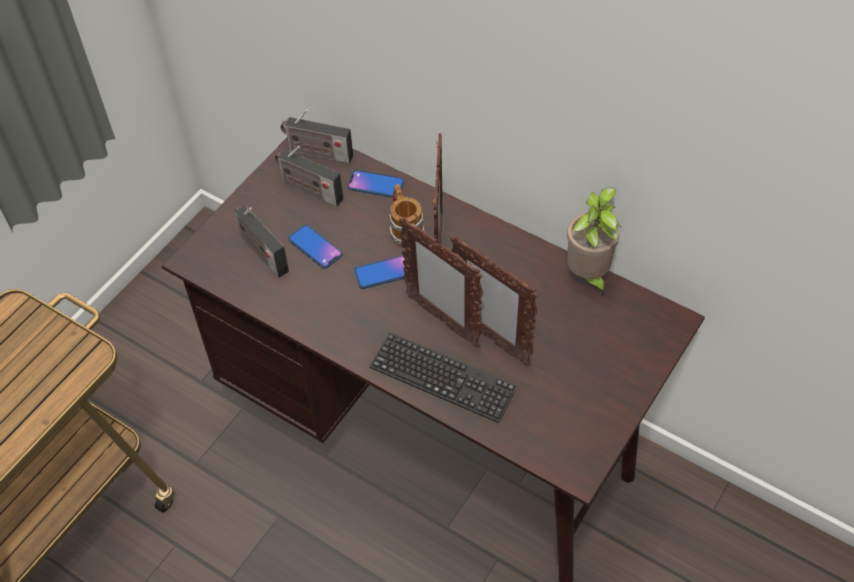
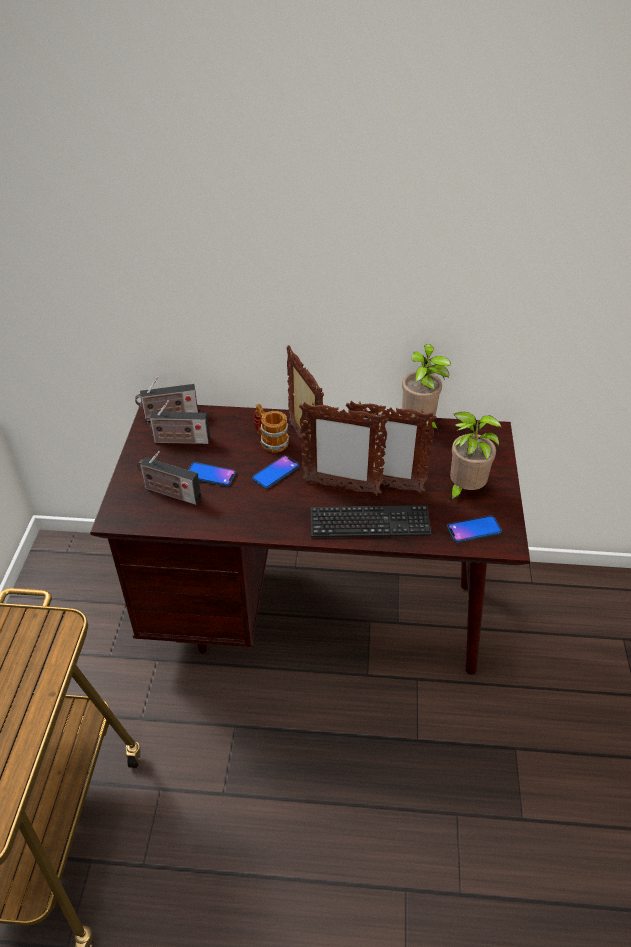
camera: 30 degrees left, 10 degrees down
(375, 185) = (228, 421): phone -> phone (474, 529)
(578, 383) = (464, 490): none -> potted plant

